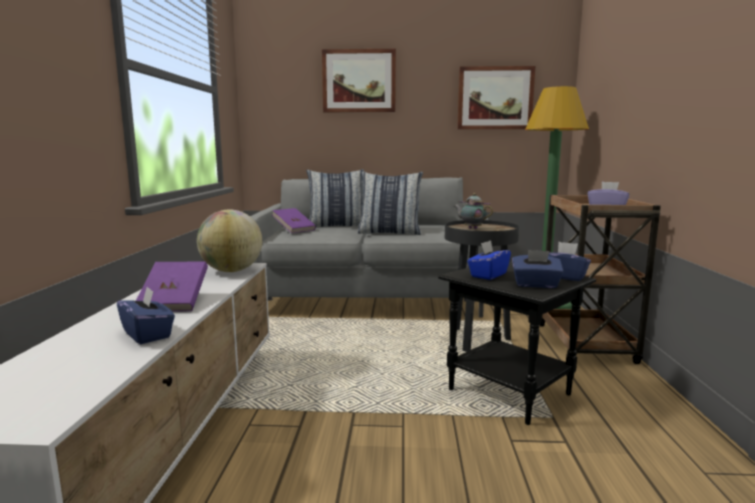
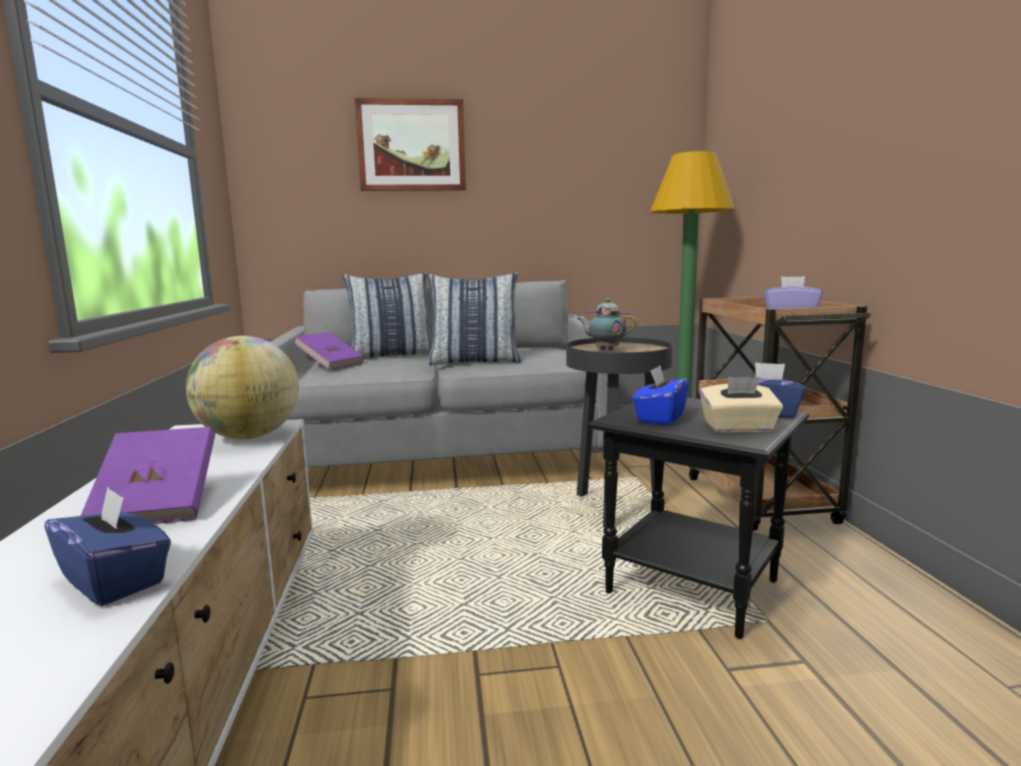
camera: 10 degrees left, 0 degrees up
(495, 98) = (601, 171): picture -> none
(535, 285) = (738, 428): blue tissue box -> beige tissue box

